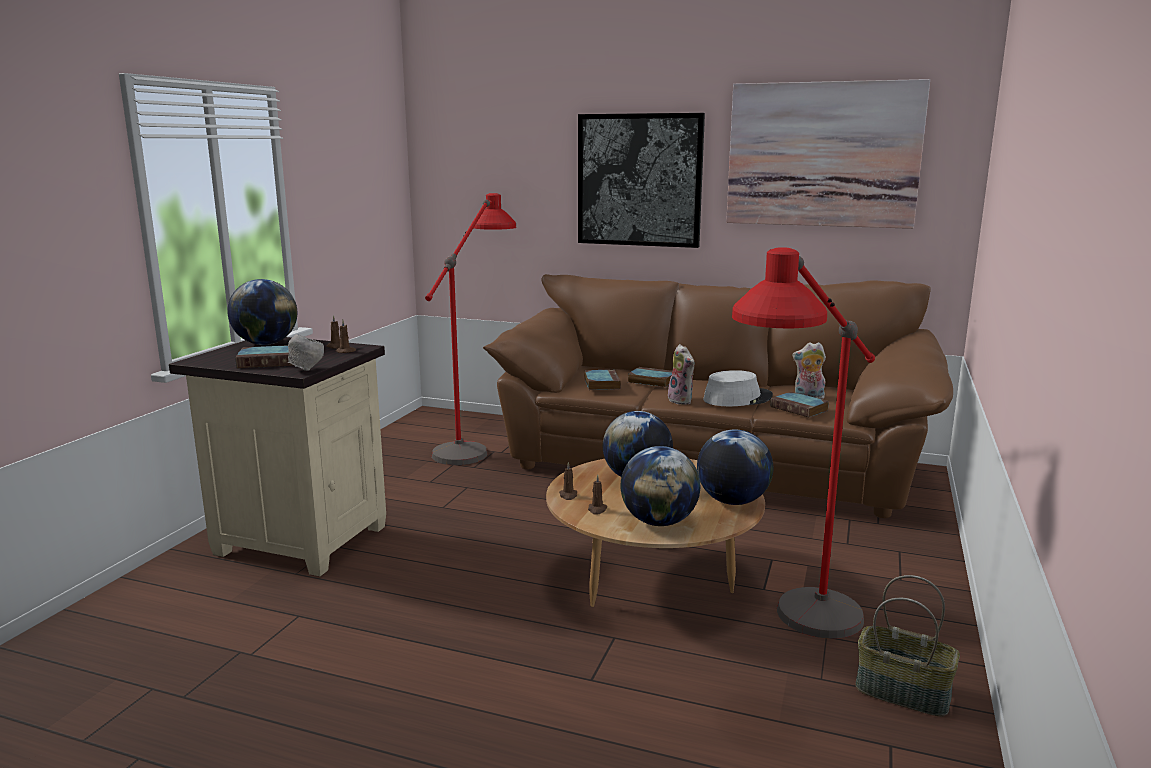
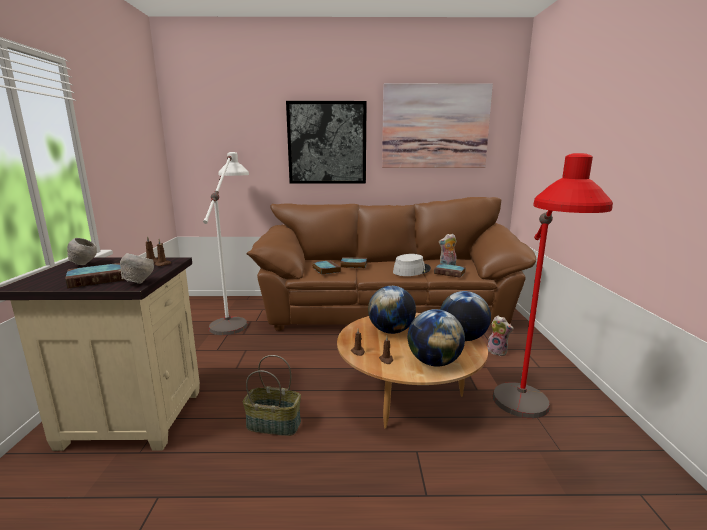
camera: 20 degrees left, 0 degrees up
(266, 344) = (84, 264): globe -> grey bowl
(476, 441) = (235, 316): red floor lamp -> white floor lamp
(682, 400) = (381, 275): plush toy -> plush toy (498, 351)
(903, 692) = (609, 448): basket -> basket (274, 424)

